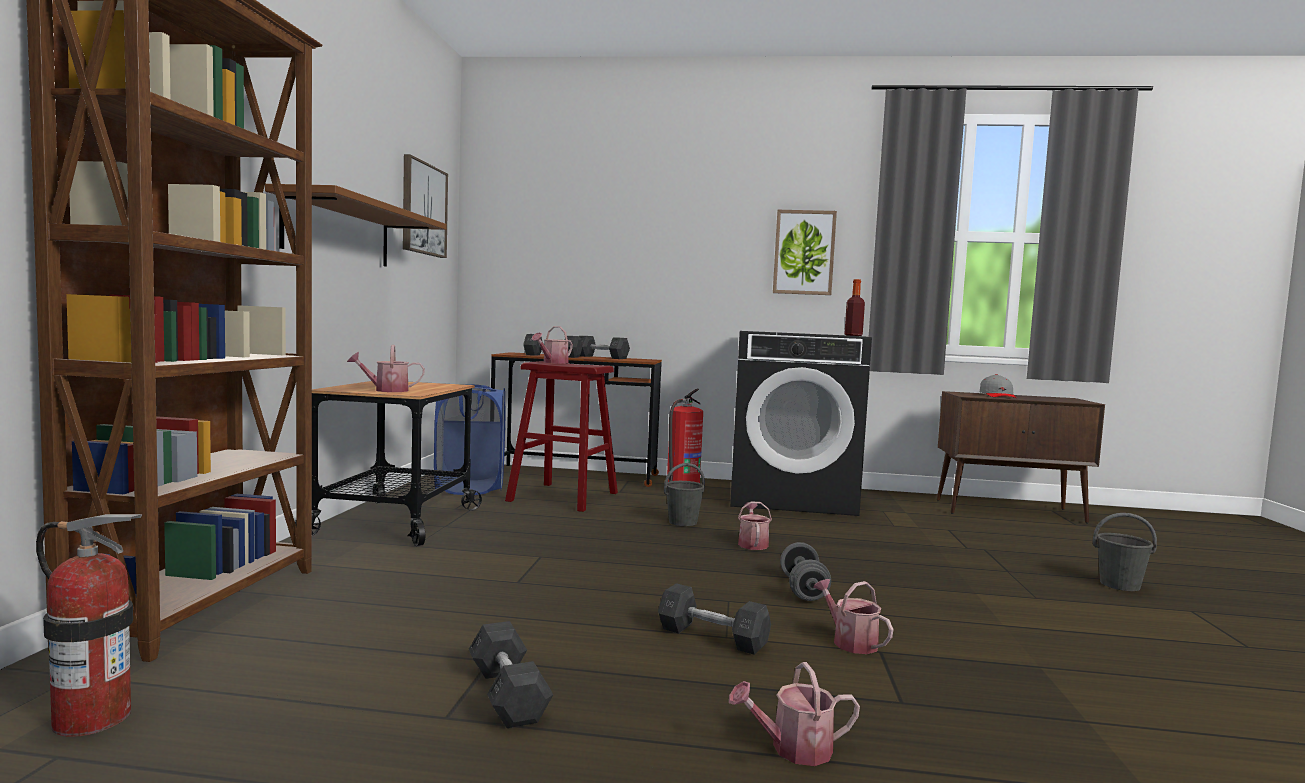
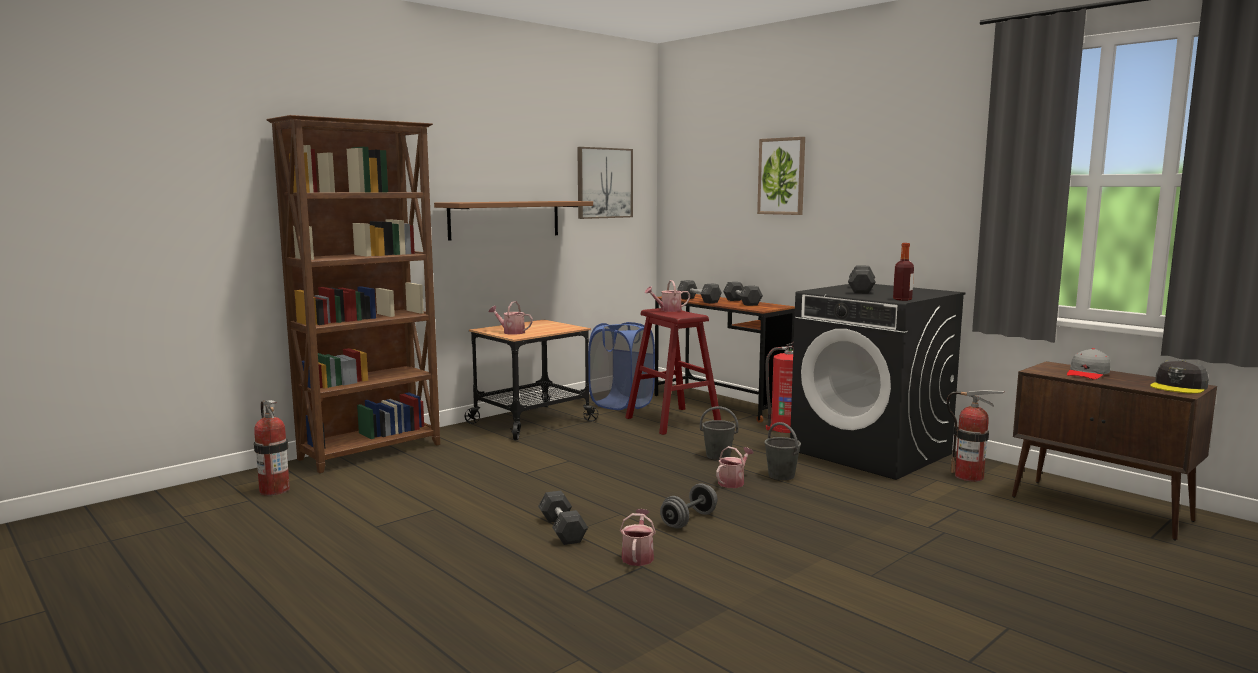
camera: 40 degrees right, 5 degrees up
(507, 694) = (414, 525): grey dumbbell -> grey dumbbell (861, 290)
(793, 749) = (480, 587): watering can -> none
(804, 252) = (921, 203): picture -> picture (782, 176)
(893, 504) = (969, 476): none -> fire extinguisher
(1067, 399) = (1179, 387): none -> grey cap
(1120, 585) = (1000, 592): grey bucket -> grey bucket (781, 476)

